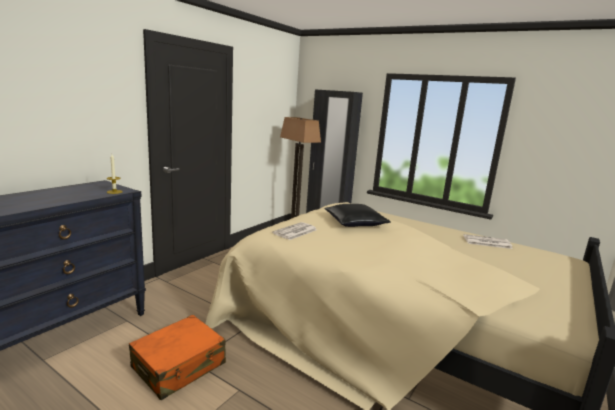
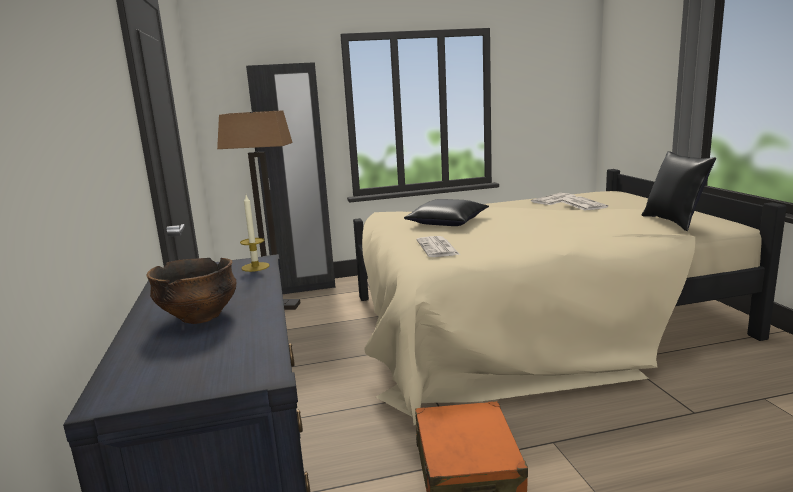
camera: 45 degrees left, 0 degrees up
(35, 198) = (200, 316): none -> bowl
(484, 252) = (582, 204): none -> newspaper
(503, 299) = (674, 222): none -> black pillow

